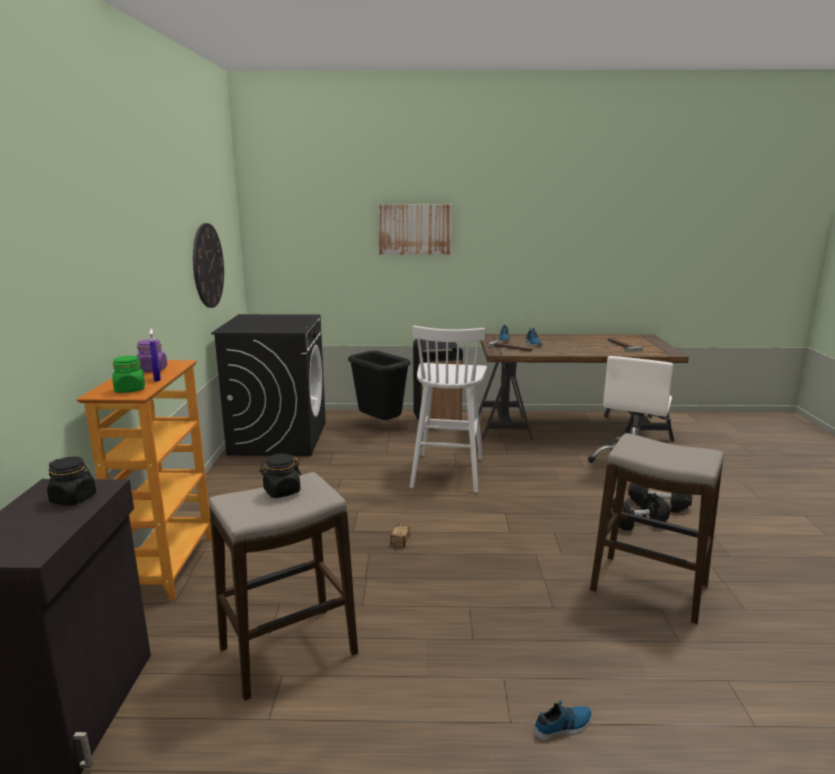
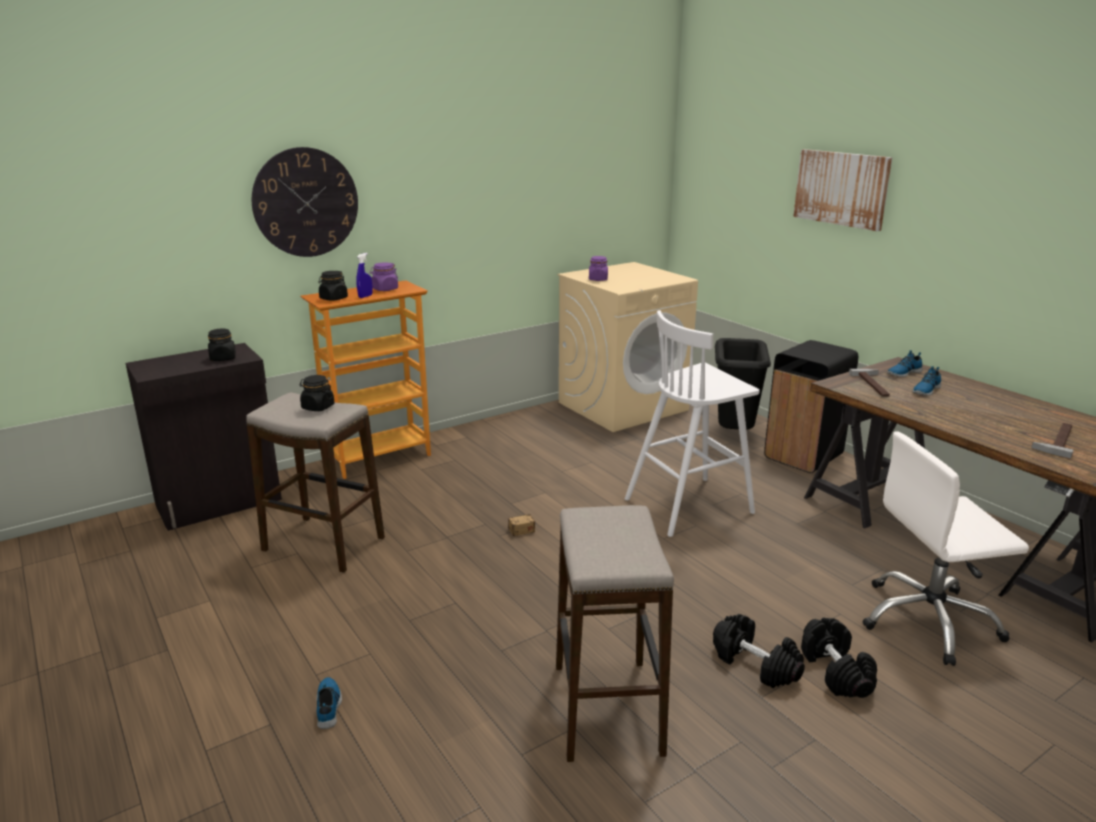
camera: 55 degrees right, 5 degrees up
(130, 389) = (333, 298): green jar -> black jar
(208, 266) = (573, 204): wall clock -> wall clock (306, 202)
(256, 328) = (598, 279): none -> purple jar
(278, 438) = (623, 406): black washing machine -> beige washing machine
(563, 727) = (329, 706): shoe -> shoe turned 135 degrees counterclockwise

